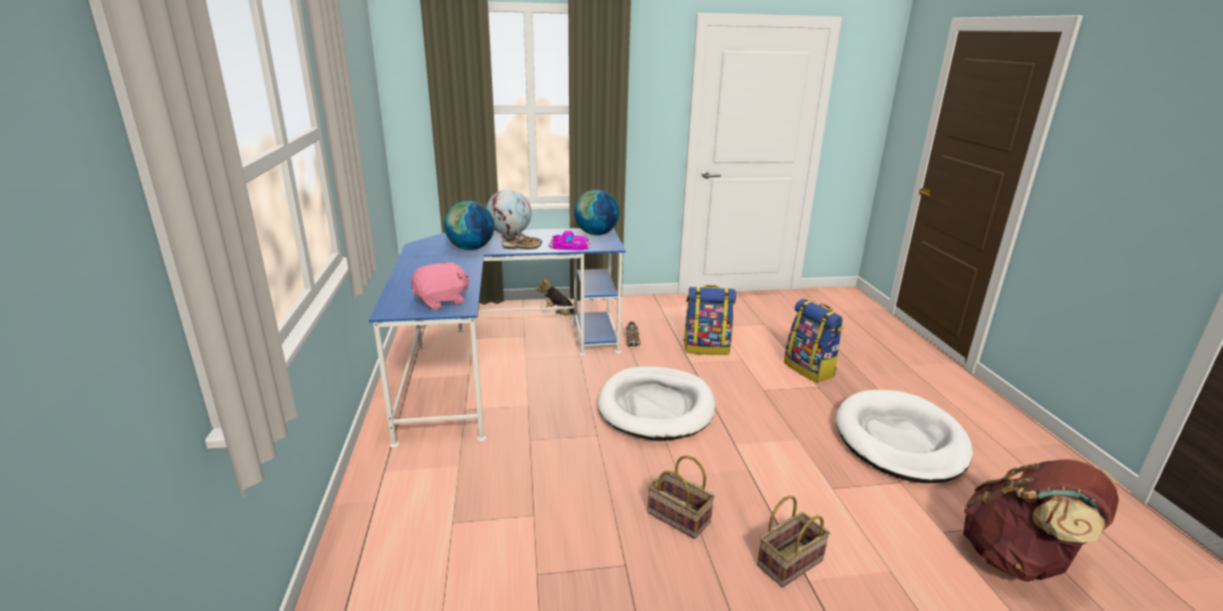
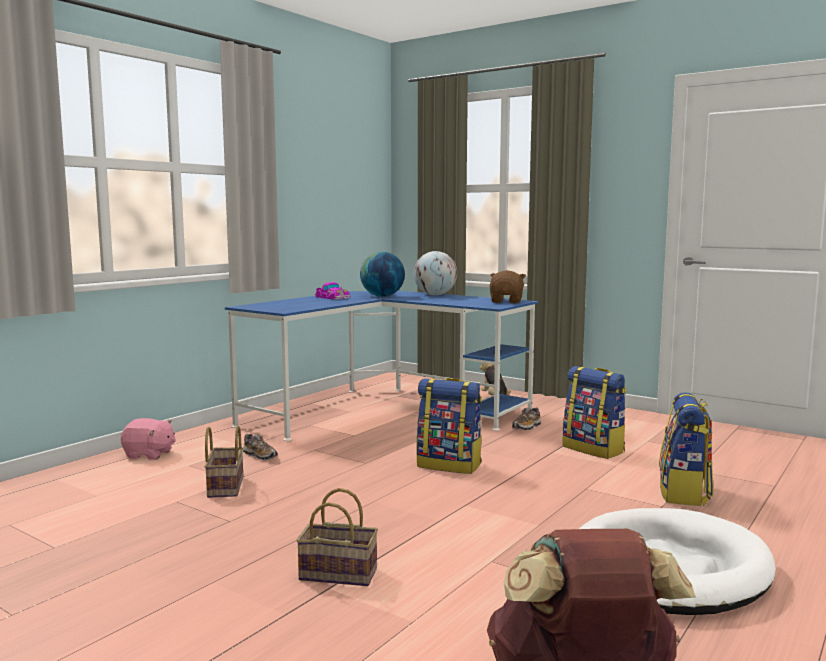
camera: 45 degrees right, 15 degrees down
(442, 301) = (283, 307): pink plush toy -> pink plush toy (149, 454)
(521, 248) = (419, 299): shoe -> shoe (260, 456)
(570, 246) = (459, 303): toy car -> toy car (332, 297)
(596, 234) = (506, 301): globe -> brown plush toy
(656, 407) = (450, 465): white dog bed -> backpack
(676, 517) = (316, 518): basket -> basket (224, 486)

